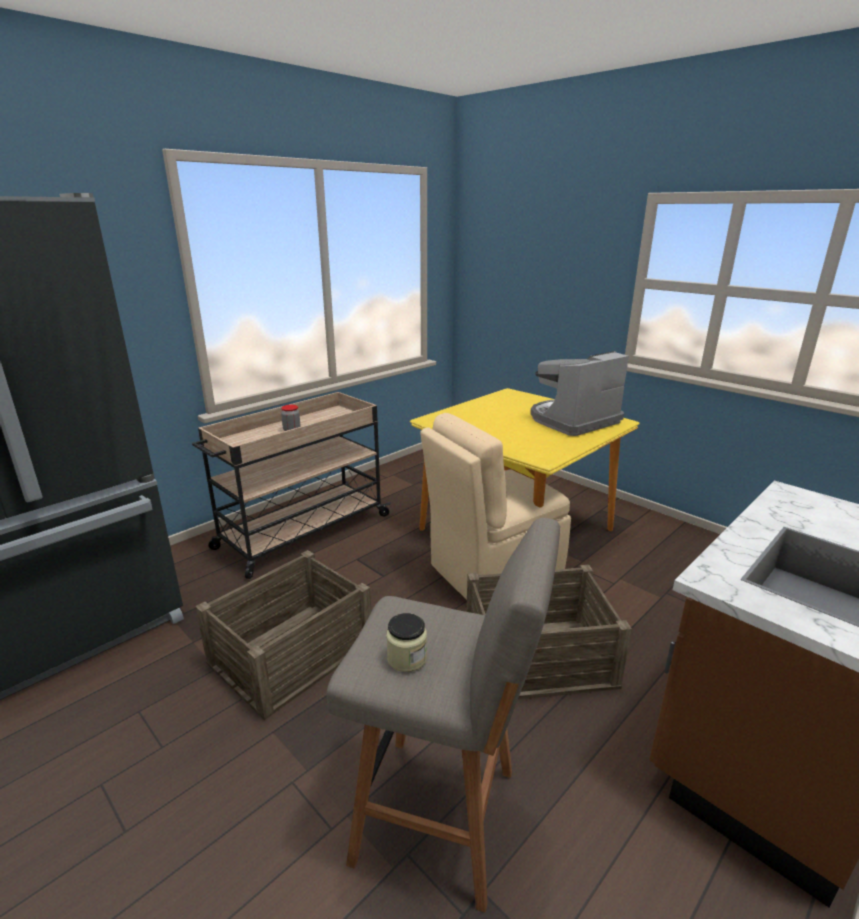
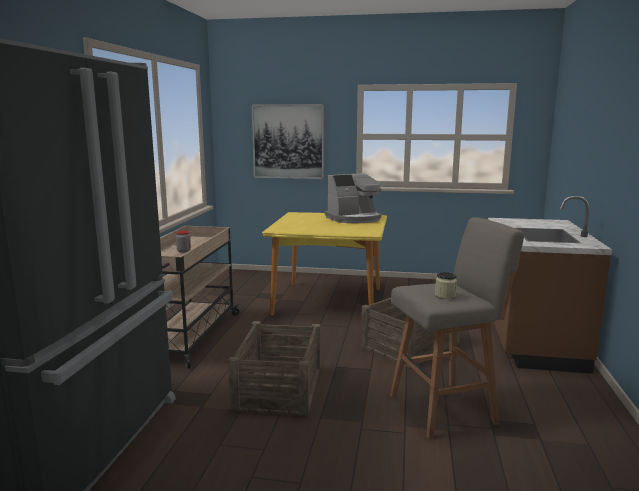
camera: 35 degrees left, 10 degrees down
(492, 571) = (341, 321): beige chair -> none
(539, 282) = (288, 141): none -> picture
(573, 420) = (354, 219): coffee machine -> coffee machine turned 135 degrees counterclockwise

